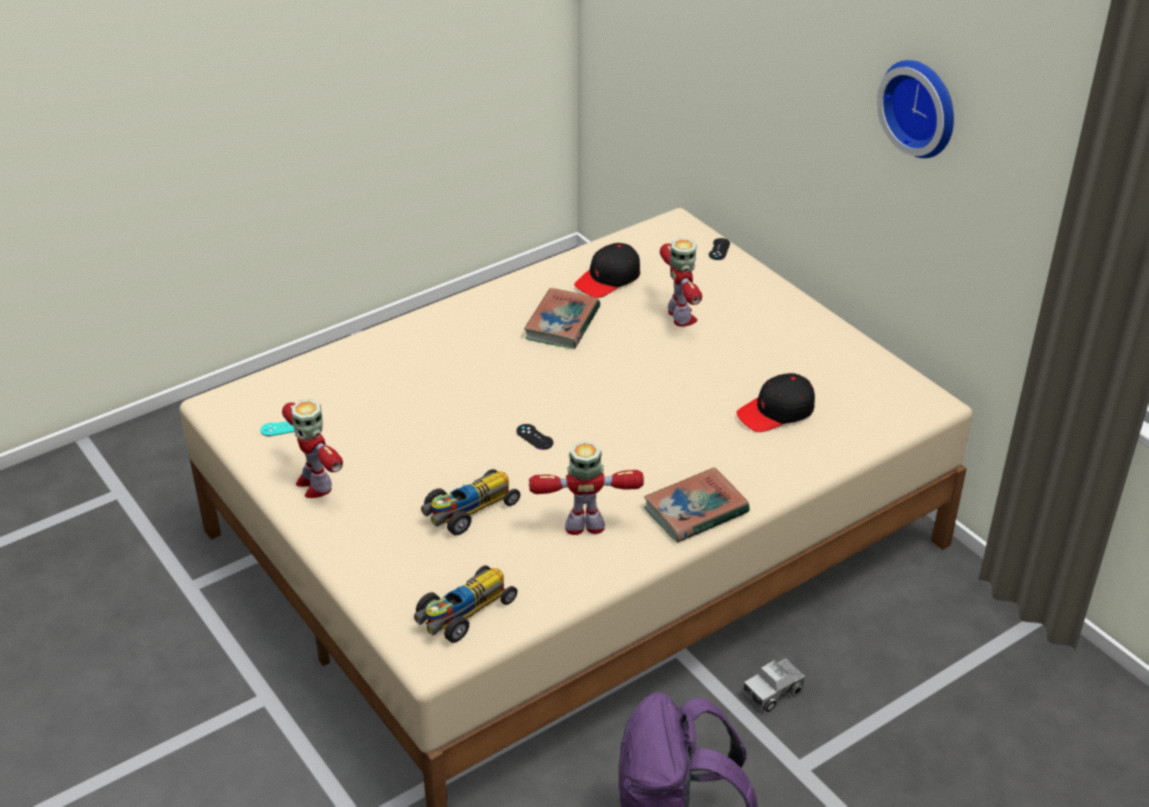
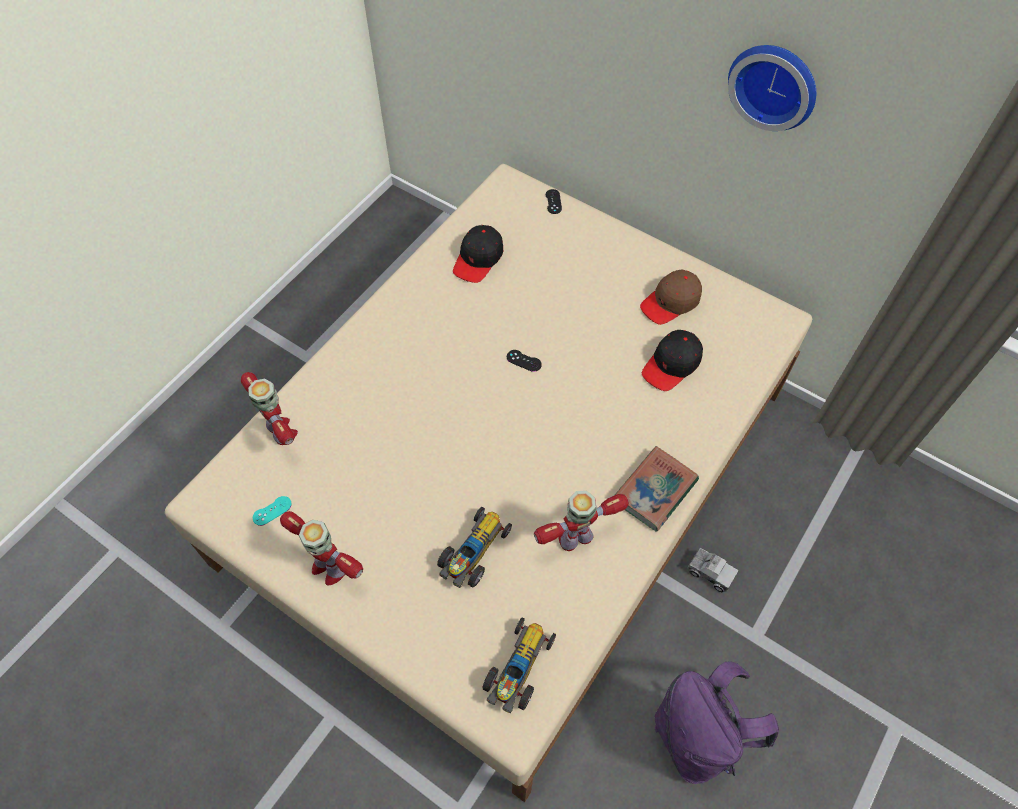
camera: 20 degrees left, 20 degrees up
(534, 437) = (493, 452): black game controller -> black game controller (524, 360)
(562, 323) = (462, 319): book -> none
(681, 317) = (554, 284): toy robot -> toy robot (281, 432)
(773, 692) = (710, 572): toy truck -> toy truck turned 90 degrees counterclockwise
(806, 360) = (671, 302): none -> brown cap

